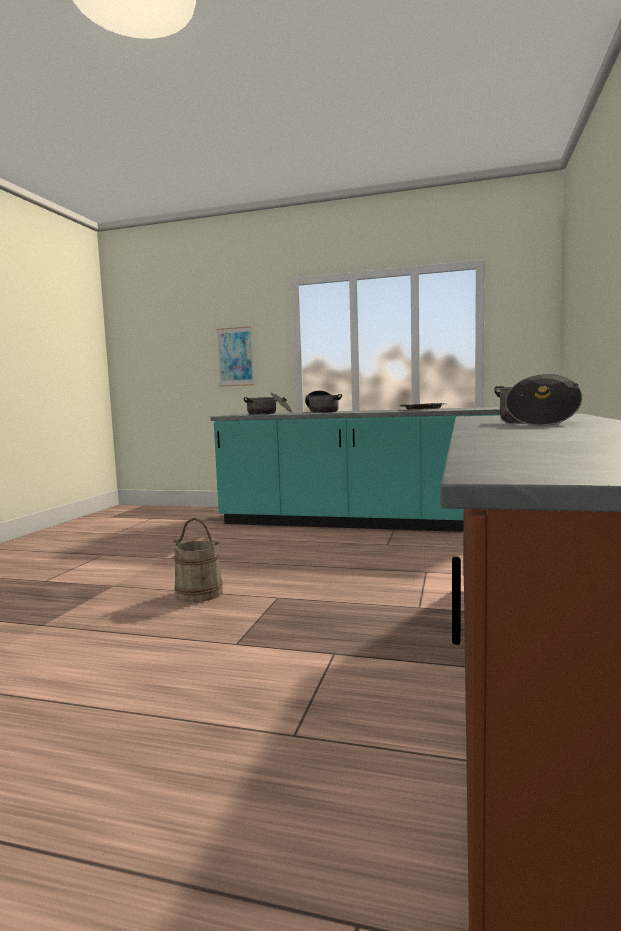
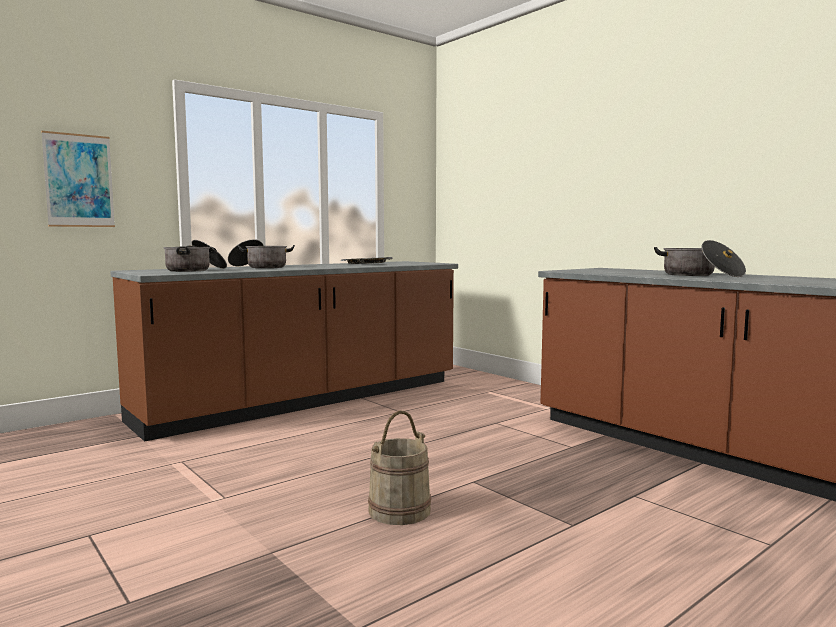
camera: 55 degrees left, 0 degrees up
(356, 523) = (307, 401): turquoise counter -> brown counter

